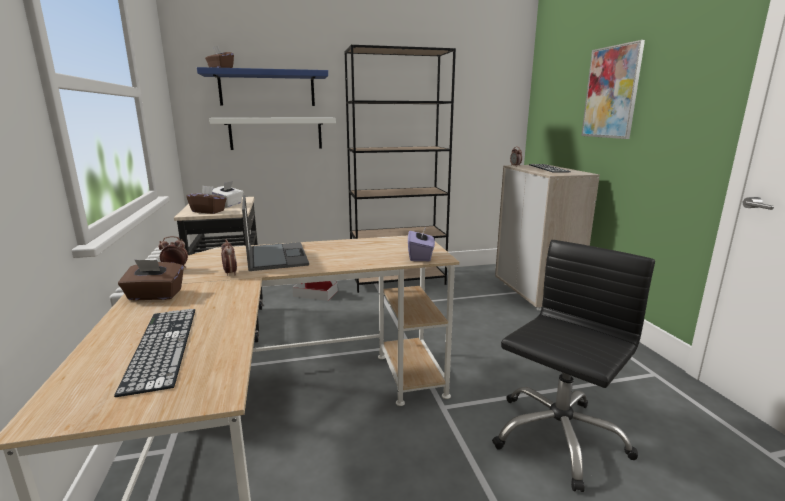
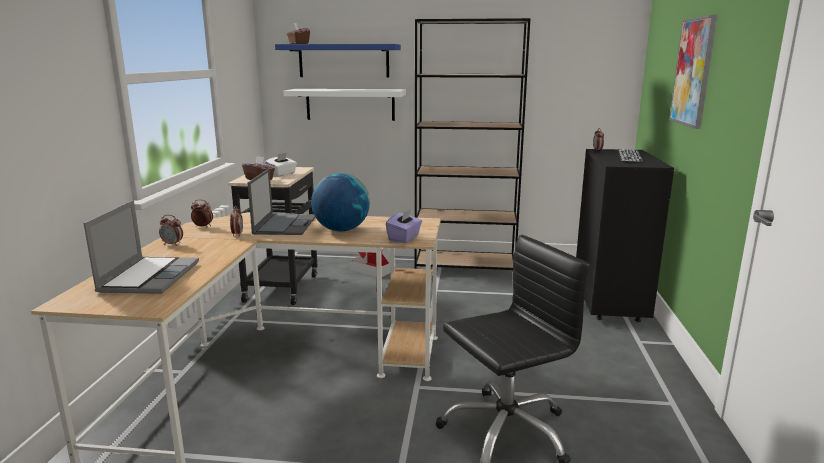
camera: 20 degrees right, 0 degrees up
(155, 296) = (172, 244): brown tissue box -> alarm clock
(162, 346) = (149, 277): keyboard -> laptop
(345, 255) = (341, 230): none -> globe
(535, 295) = (610, 303): beige cabinet -> black cabinet

